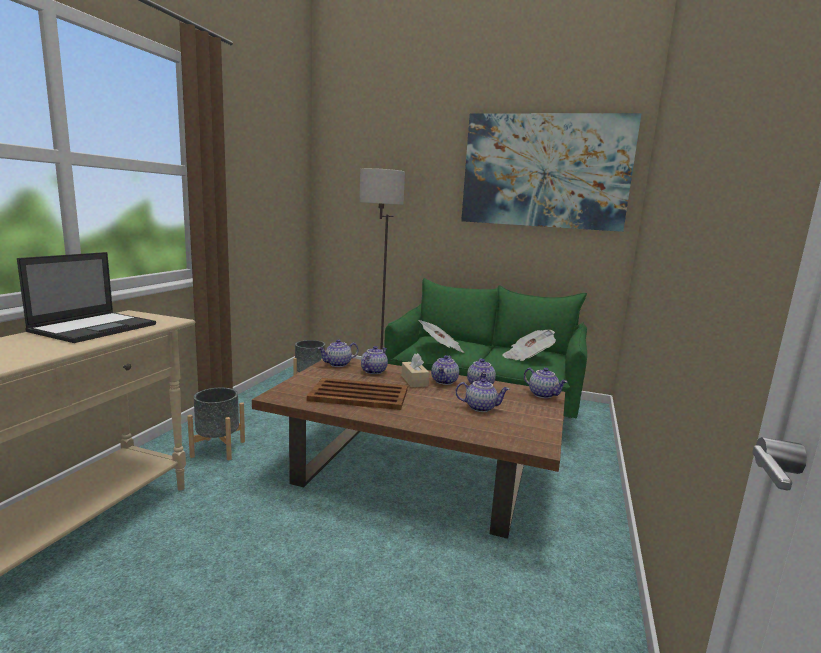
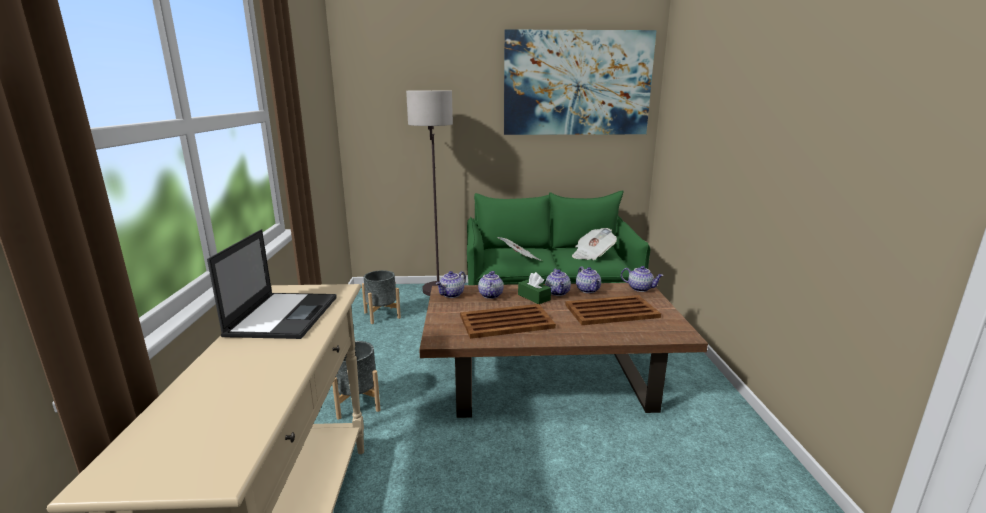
camera: 20 degrees left, 5 degrees up
(414, 381) = (534, 297): beige tissue box -> green tissue box
(480, 407) = (610, 311): teapot -> brown tray

